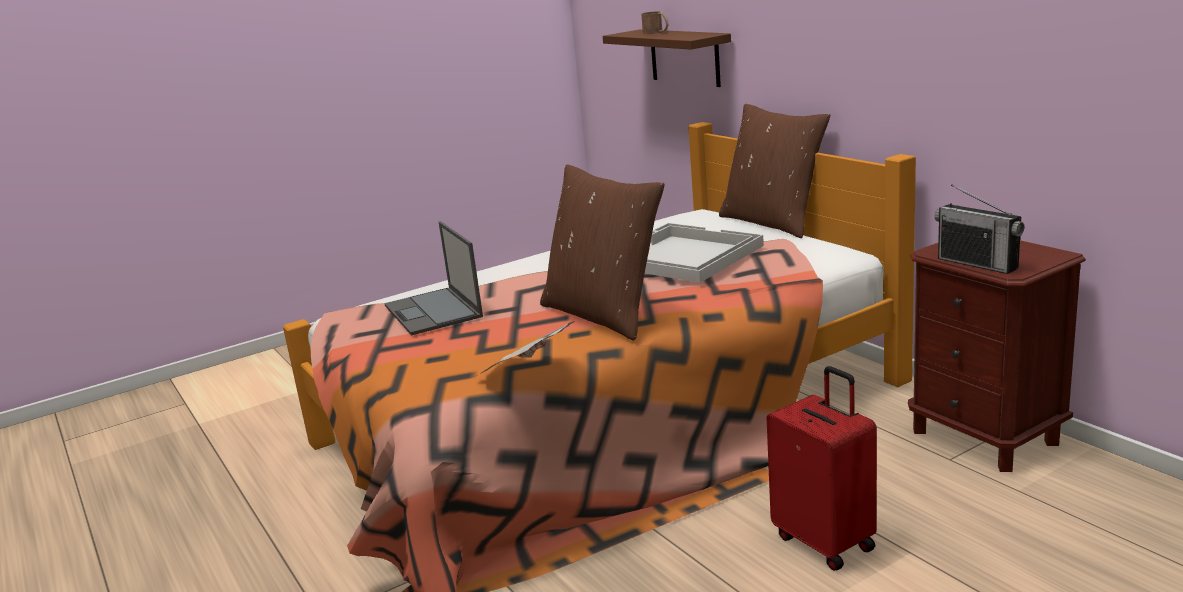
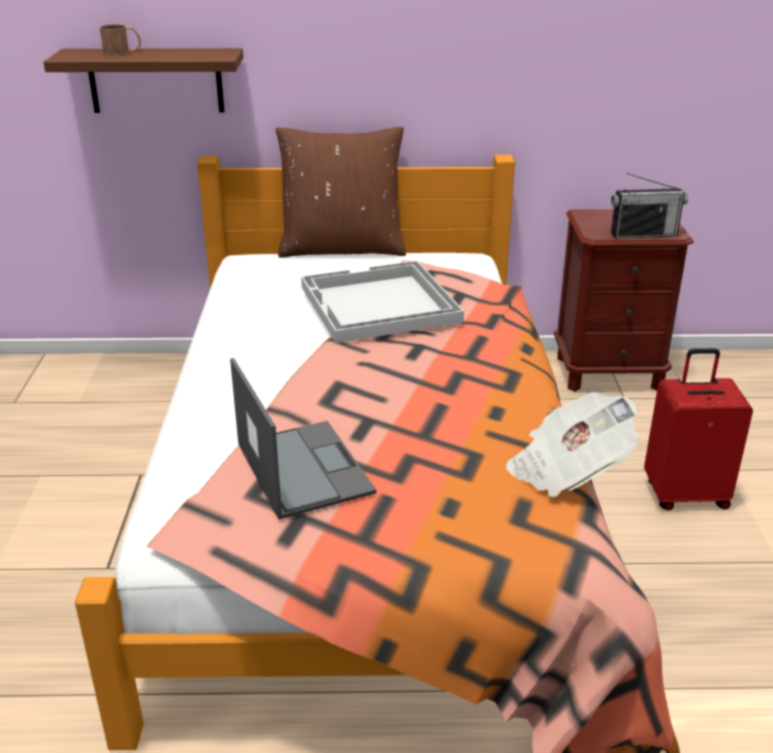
camera: 60 degrees left, 10 degrees up
(434, 311) = (303, 468): laptop -> laptop turned 120 degrees counterclockwise
(604, 314) = (465, 386): brown pillow -> none

